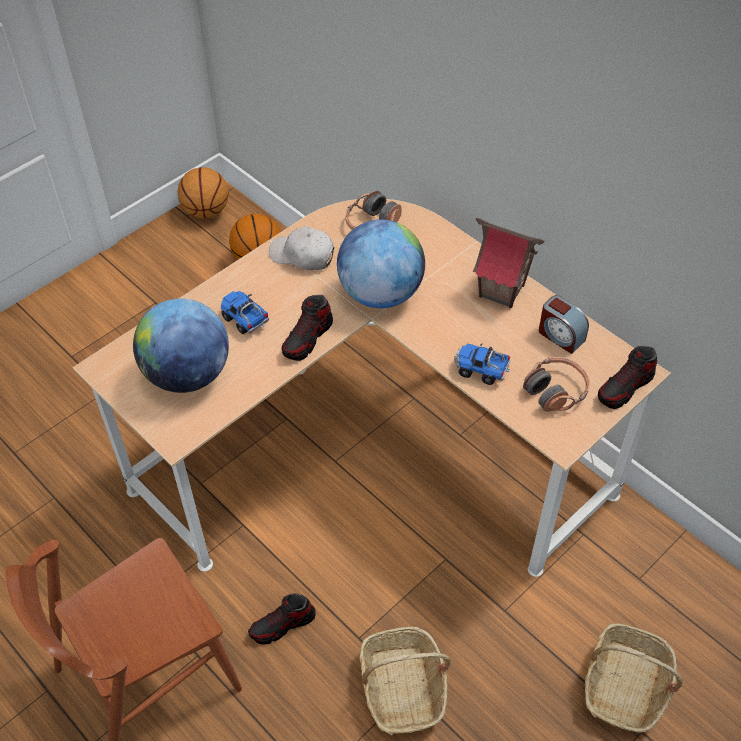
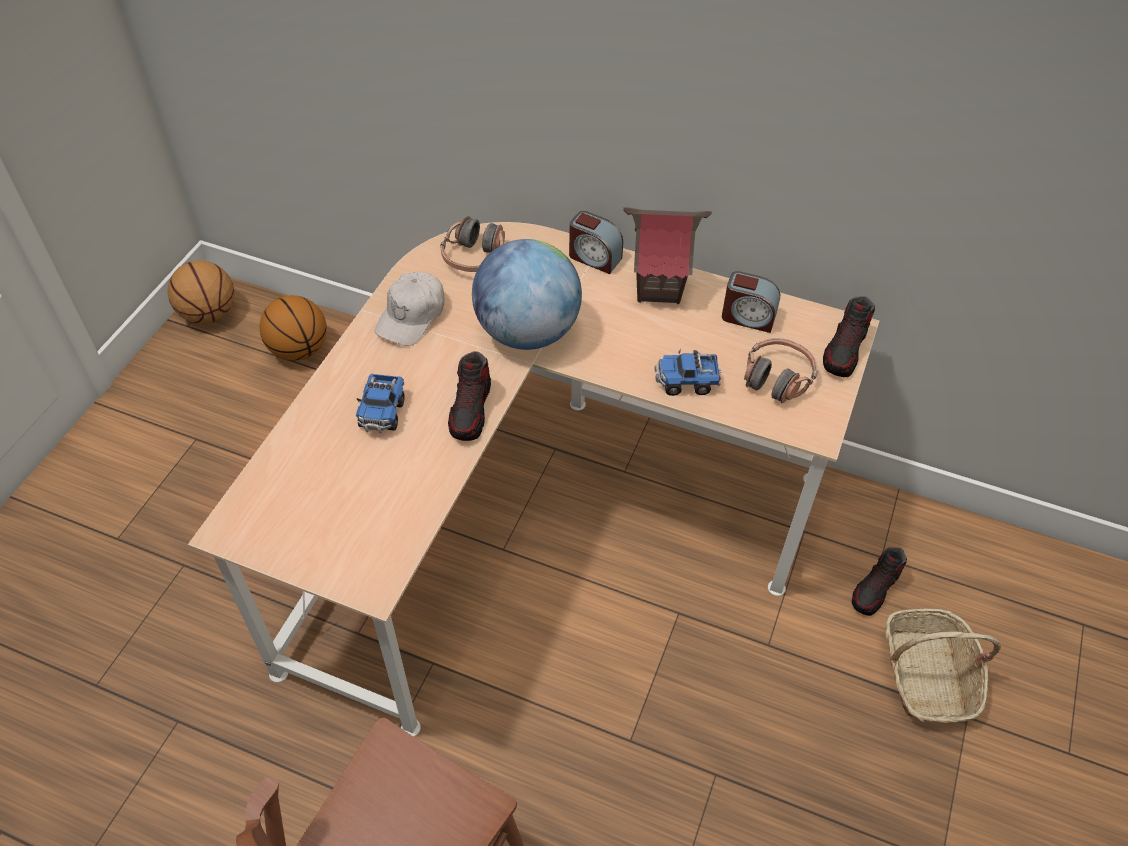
camera: 25 degrees left, 0 degrees up
(187, 374) = (346, 502): globe -> none
(244, 320) = (382, 413): toy truck -> toy truck turned 105 degrees counterclockwise
(282, 625) = (537, 762): shoe -> shoe (875, 589)
(302, 255) = (412, 316): white cap -> white cap turned 60 degrees counterclockwise
(402, 687) = (706, 776): basket -> none
(464, 251) = (594, 257): none -> alarm clock

